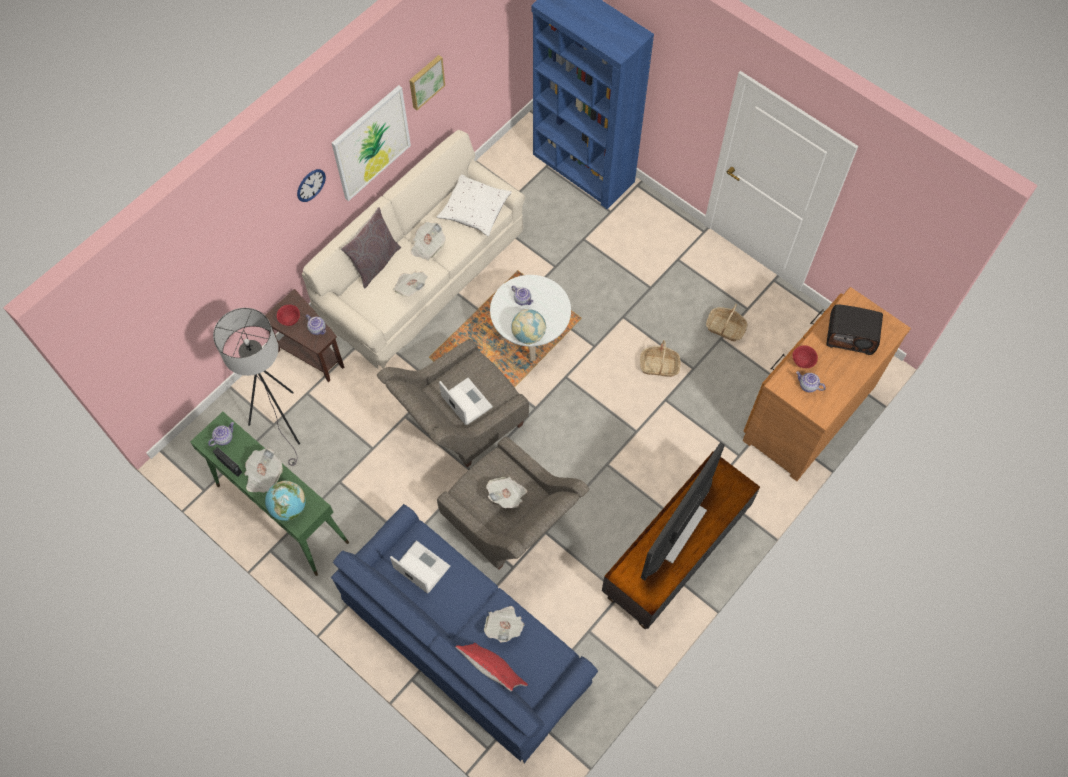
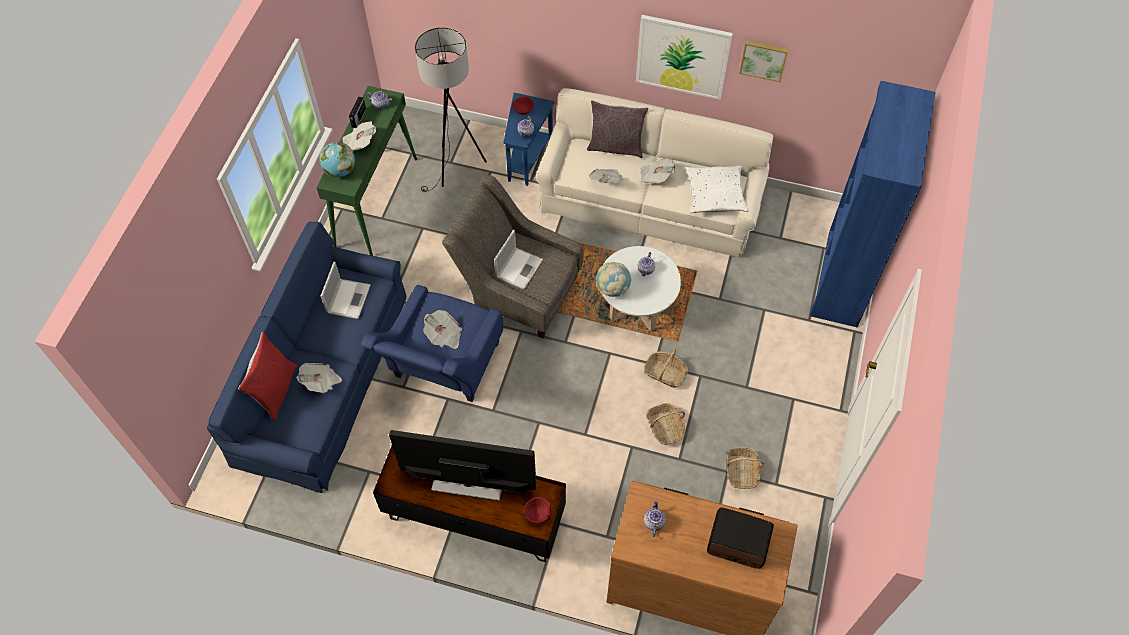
camera: 65 degrees right, 5 degrees down
(311, 185) = (607, 31): wall clock -> none
(311, 353) = (527, 158): brown side table -> blue side table
(512, 525) = (442, 369): grey armchair -> blue armchair
(607, 342) = (665, 373): none -> basket
(802, 362) = (678, 507): red bowl -> red bowl (537, 514)
(851, 336) = (736, 545): radio -> radio turned 120 degrees clockwise

